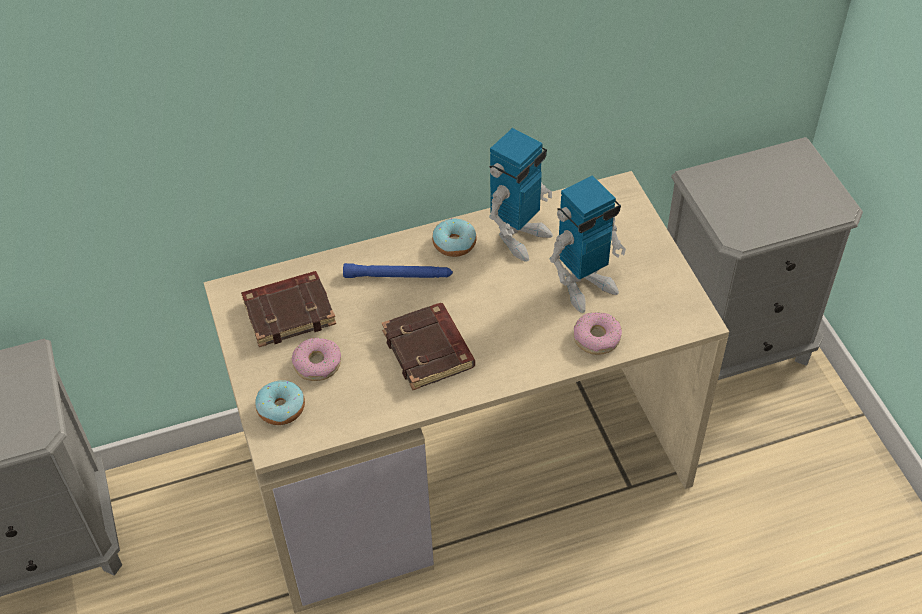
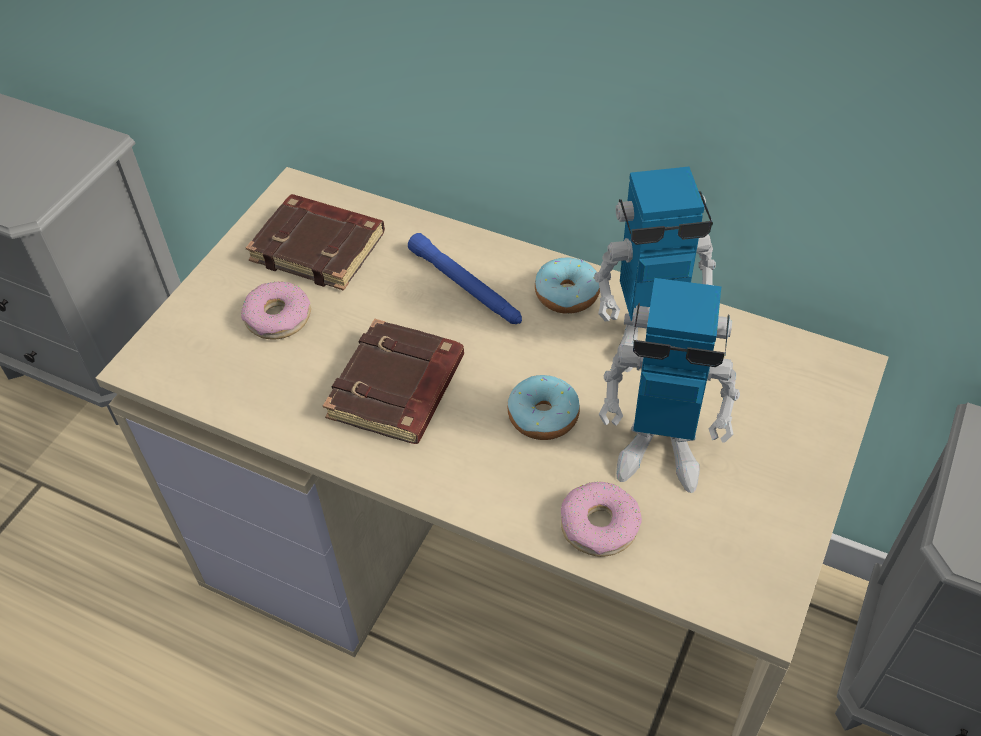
camera: 45 degrees right, 0 degrees up
(281, 408) = (192, 336): donut -> donut (543, 416)

